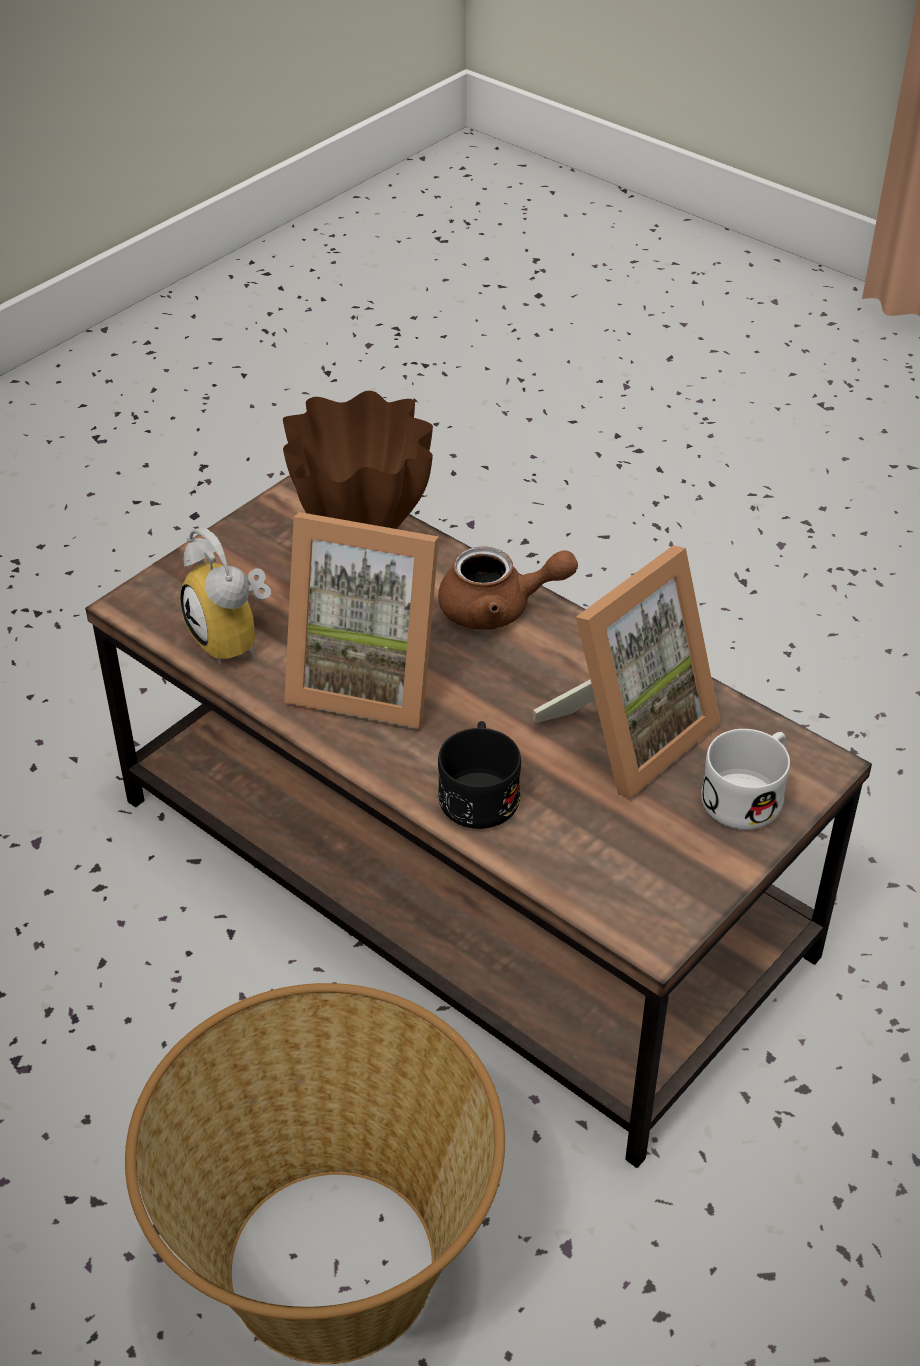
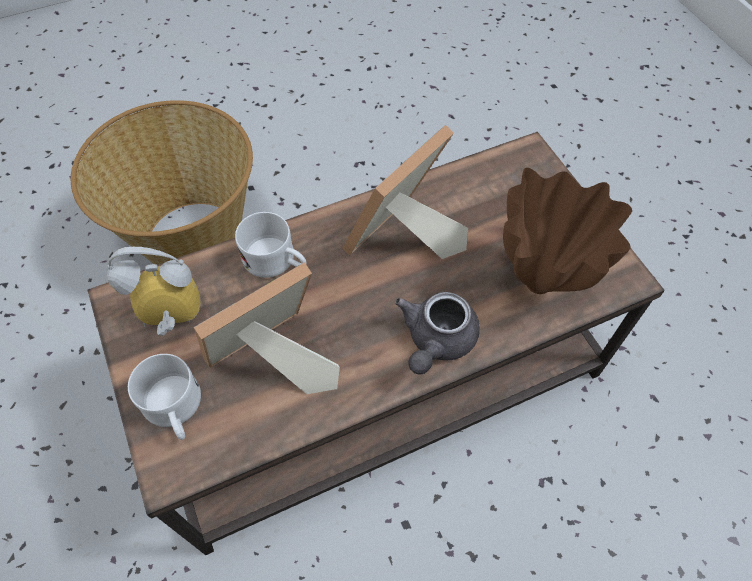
camera: 115 degrees right, 15 degrees up
(236, 639) = (473, 189): alarm clock -> alarm clock (169, 321)
(479, 790) = (277, 261): black mug -> white mug
(498, 609) = (436, 341): brown teapot -> grey teapot
(627, 734) = (272, 364): picture frame -> picture frame turned 75 degrees clockwise

